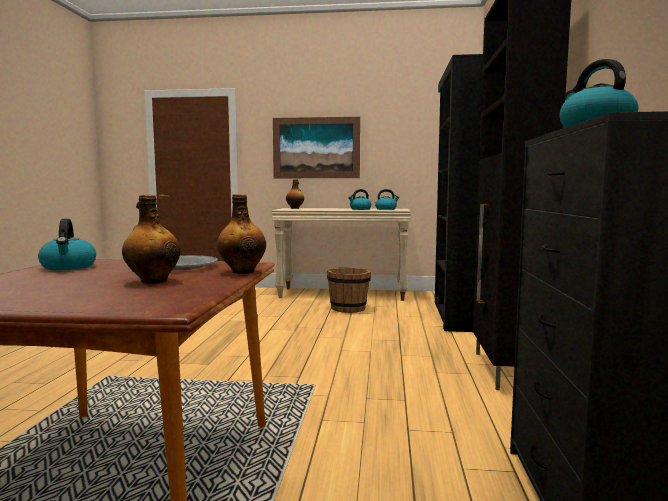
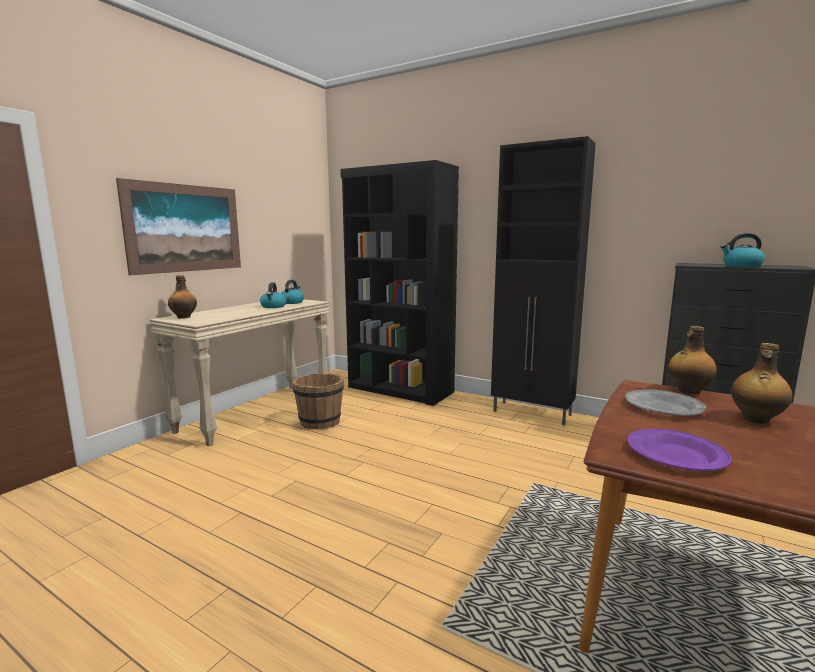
camera: 65 degrees left, 5 degrees up
(68, 267) = (675, 454): kettle -> purple plate

